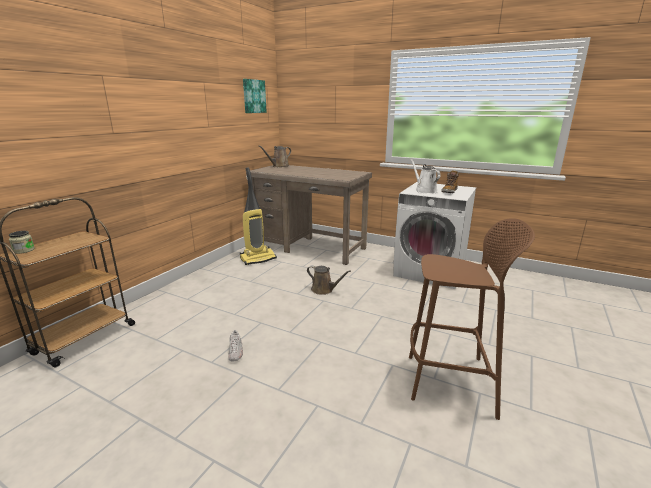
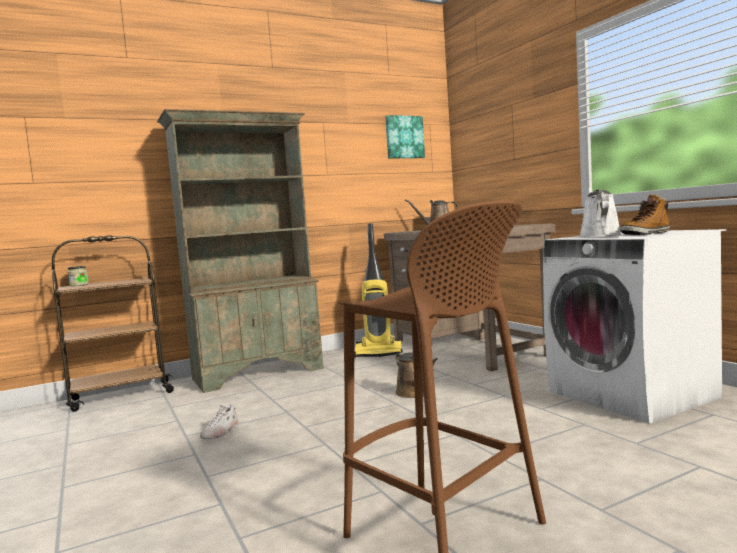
camera: 35 degrees right, 15 degrees down
(187, 291) = (258, 373): none -> green bookcase

